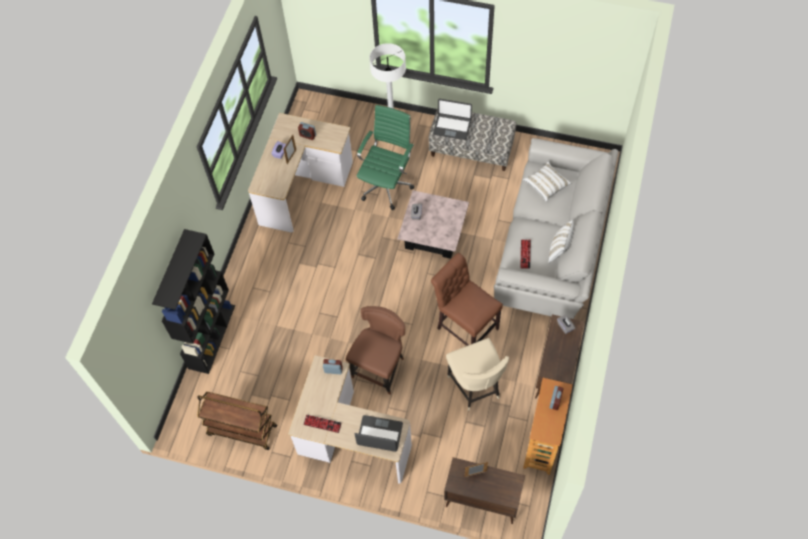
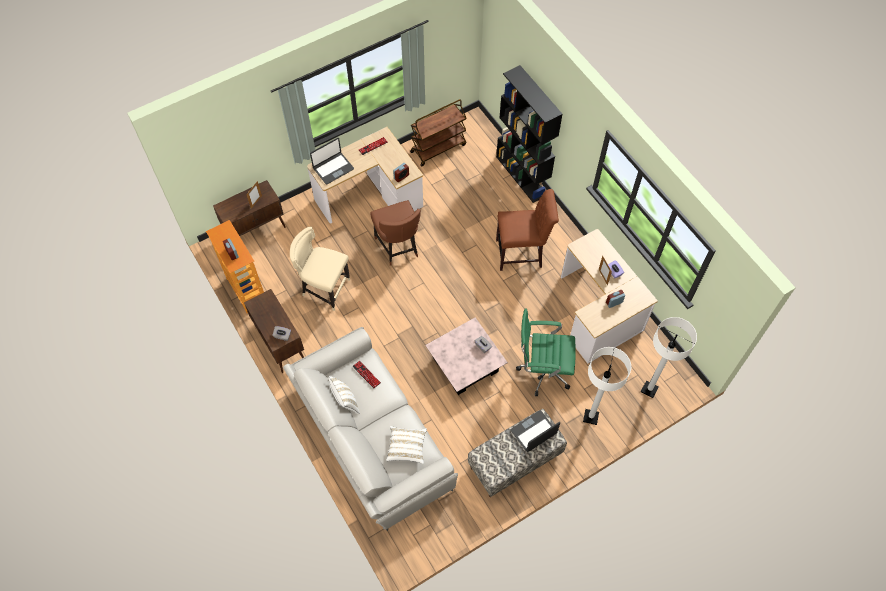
camera: 130 degrees right, 0 degrees up
(335, 116) = (649, 389): none -> white floor lamp
(387, 185) = (542, 371): green office chair -> green office chair turned 120 degrees clockwise
(465, 326) = (372, 320): brown chair -> brown chair (522, 253)

